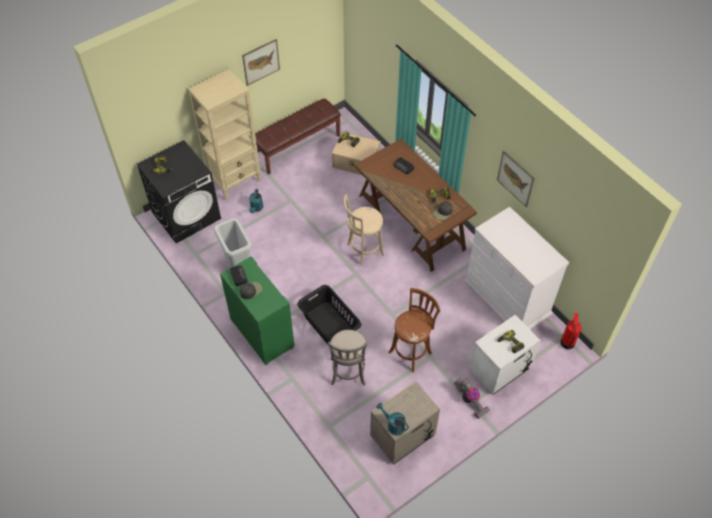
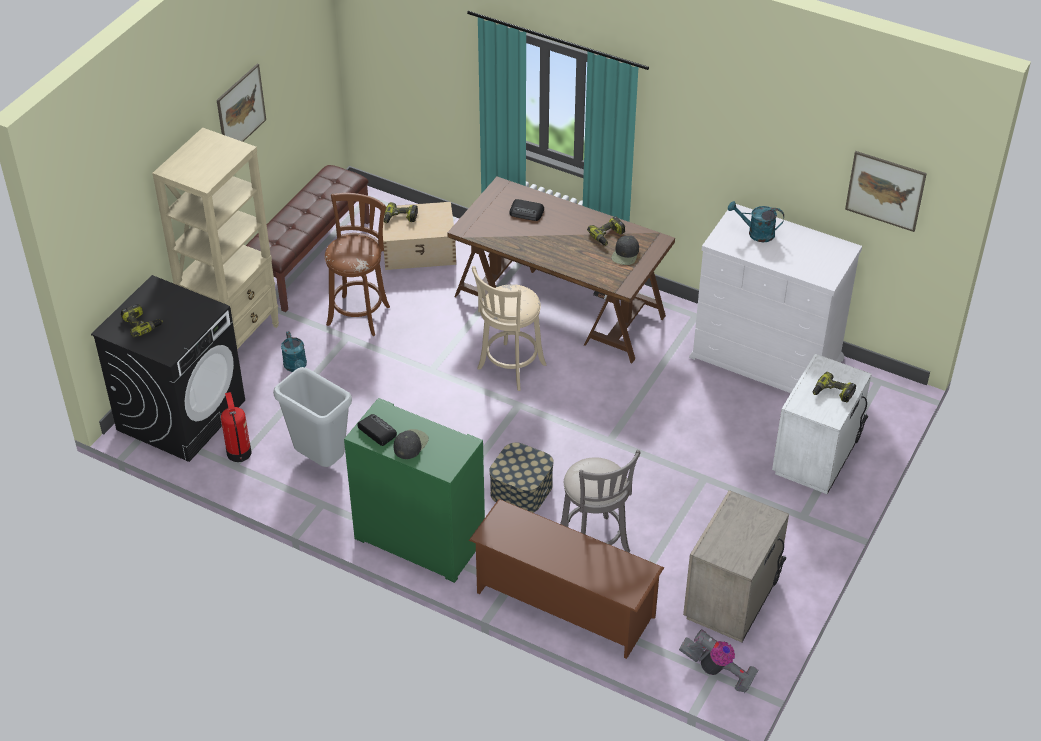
camera: 25 degrees left, 10 degrees down
(313, 401) = (563, 604): none -> brown shoe rack
(329, 325) = (521, 489): black laundry basket -> storage box
(393, 425) = (734, 560): turquoise watering can -> turquoise watering can (756, 233)
(411, 351) = (671, 480): brown stool -> brown stool (359, 313)
(470, 401) = (800, 514): vacuum cleaner -> vacuum cleaner (717, 671)
(515, 178) = (736, 149): picture -> picture (885, 191)
(567, 342) = (888, 387): fire extinguisher -> fire extinguisher (239, 452)

